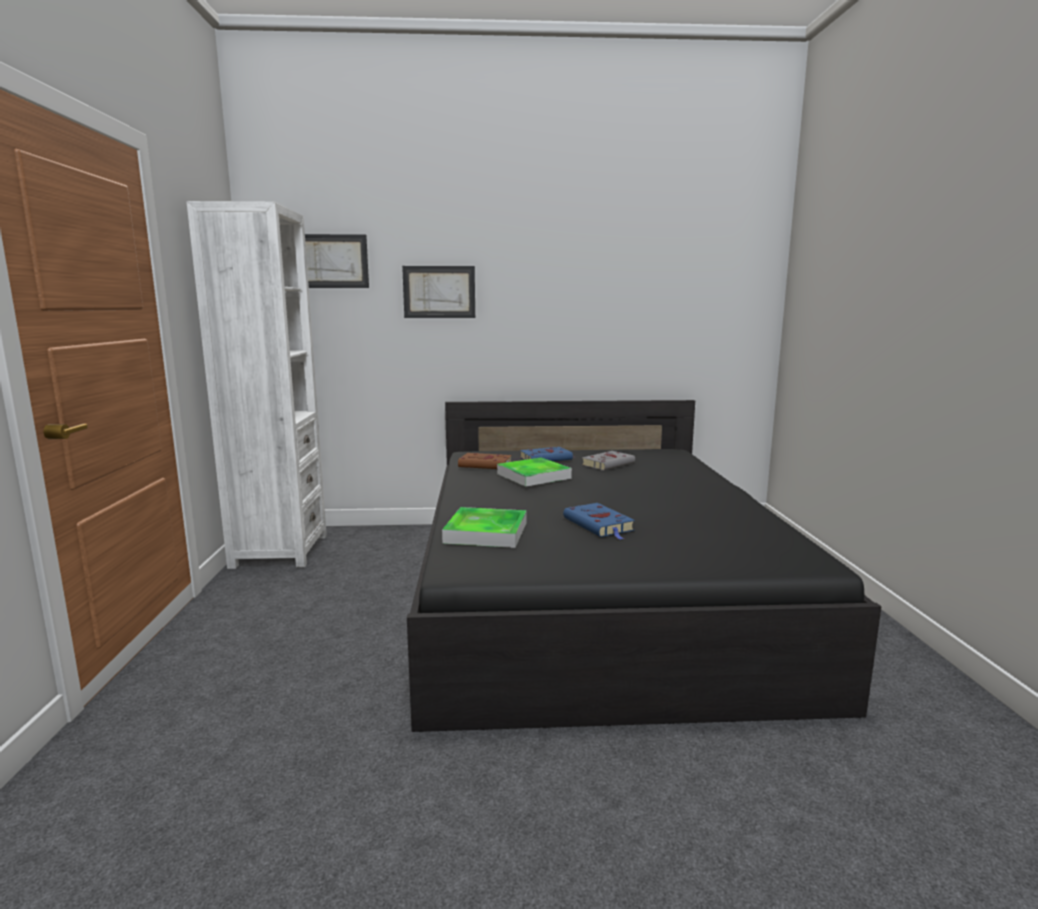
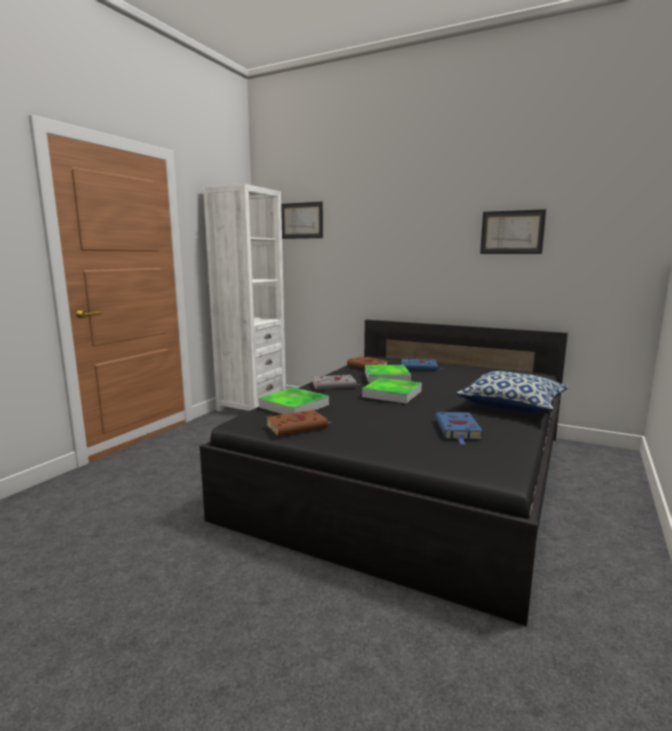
camera: 30 degrees right, 0 degrees up
(439, 292) = (366, 240): picture -> picture (512, 232)
(540, 557) = (298, 426): none -> brown book
(574, 496) = (392, 394): none -> tray
(599, 525) = (374, 415): blue book -> blue book (458, 430)
(609, 464) = (461, 377): grey book -> grey book (335, 385)
(708, 489) = (512, 406): none -> pillow

